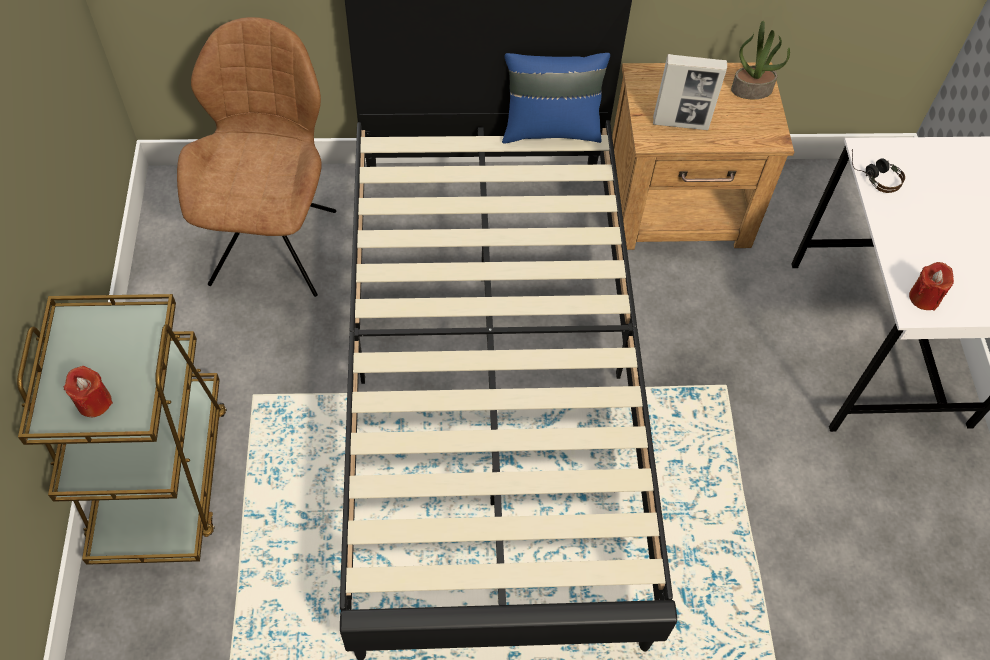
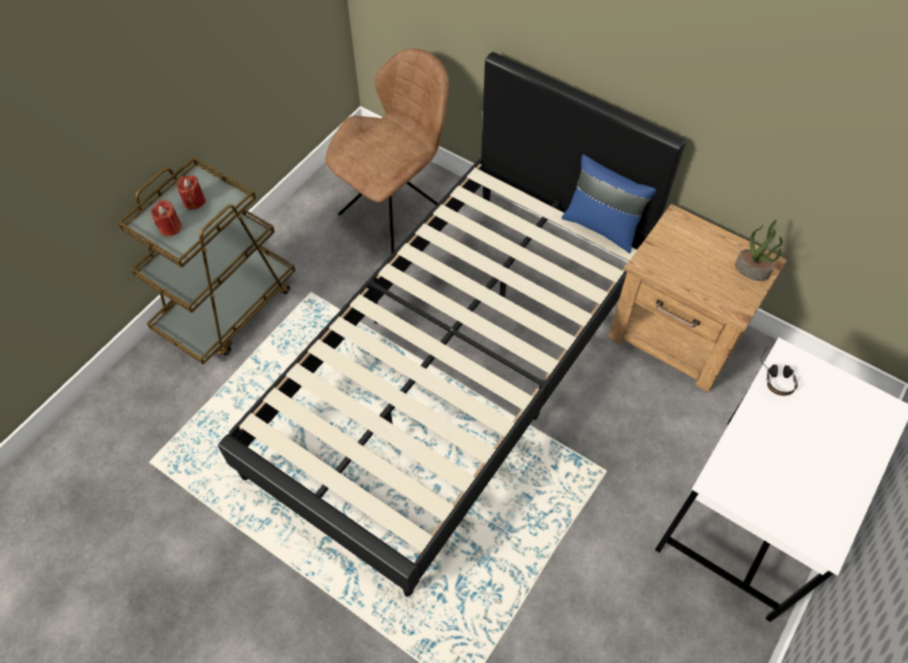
camera: 40 degrees right, 0 degrees up
(681, 123) = (675, 265): picture frame -> none
(924, 297) = (732, 480): red candle -> red candle (194, 201)

